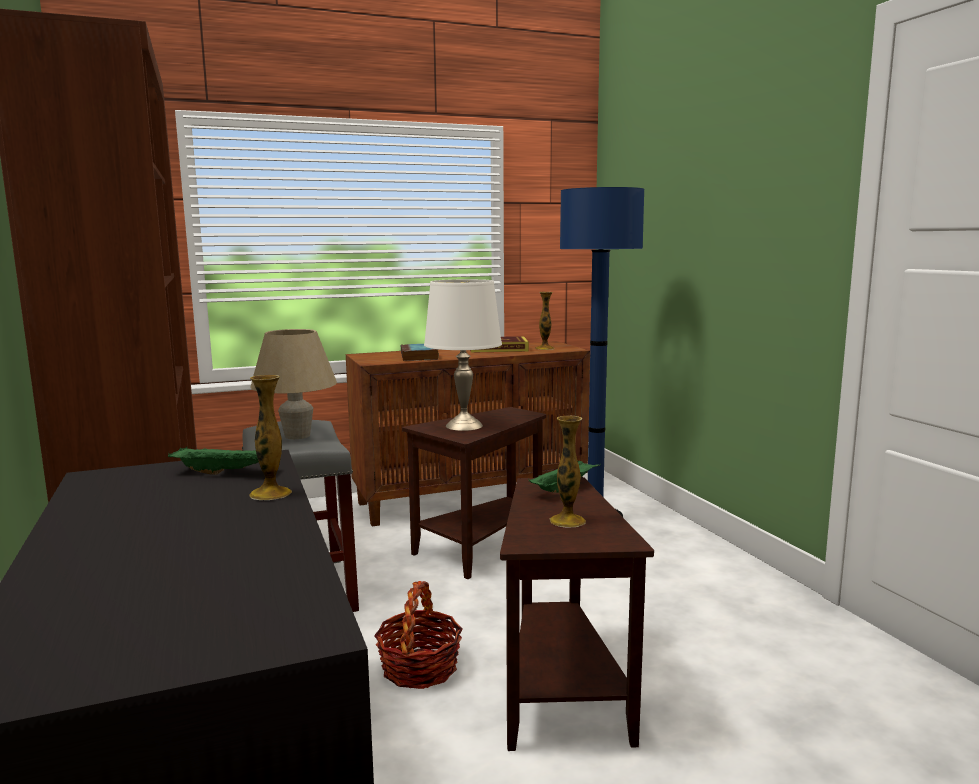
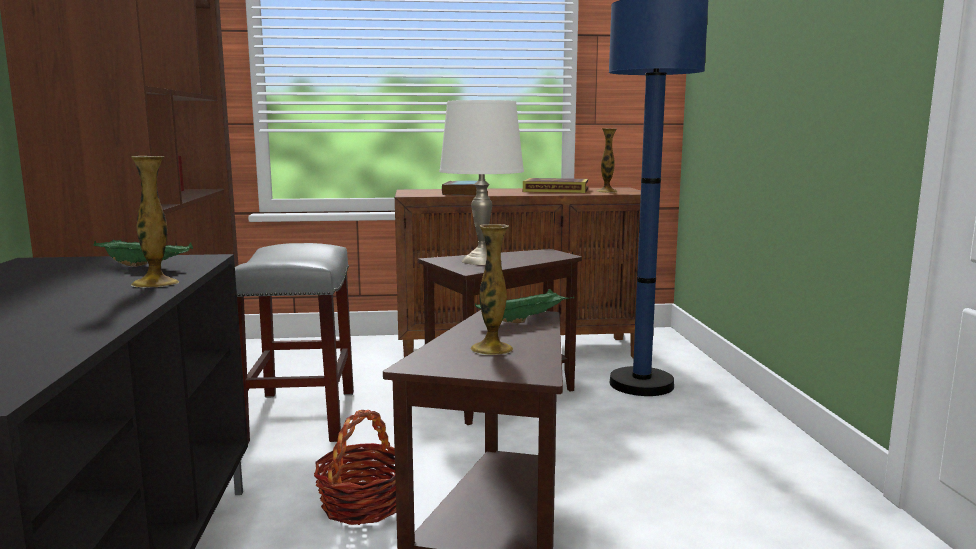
camera: 15 degrees right, 0 degrees up
(297, 436) = (294, 255): beige table lamp -> none

